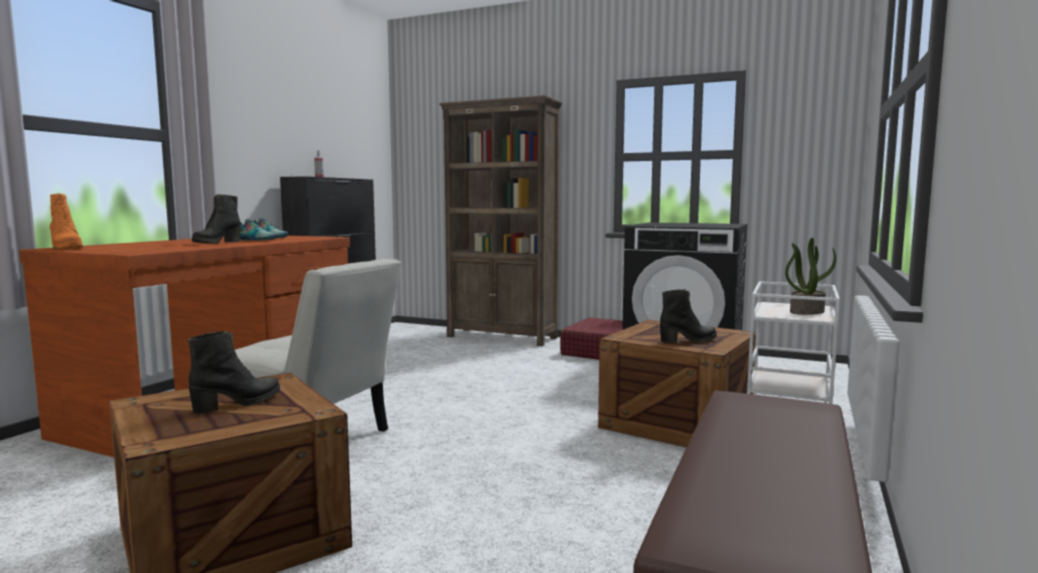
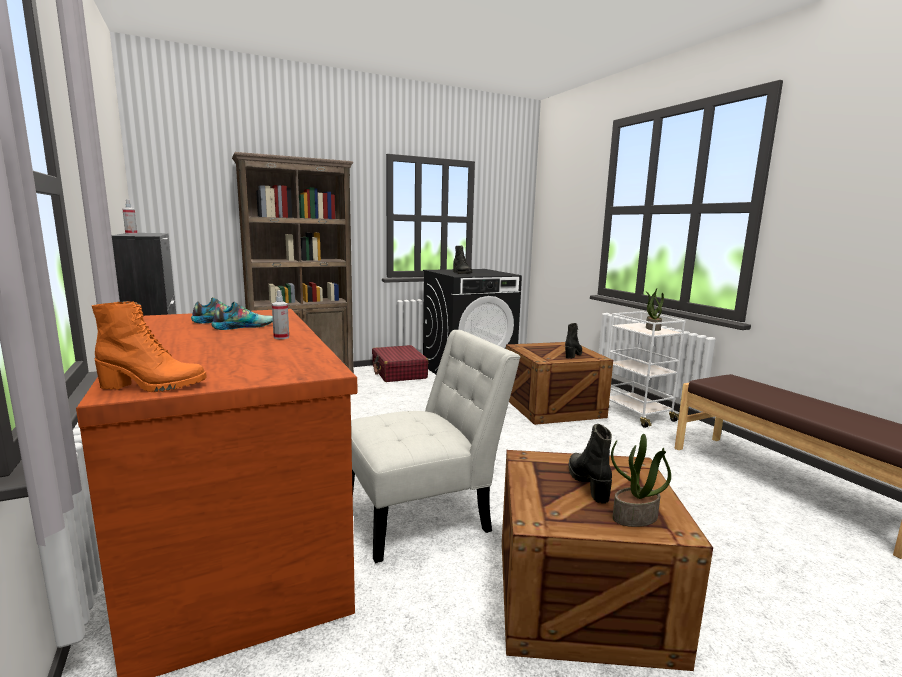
camera: 50 degrees left, 5 degrees up
(171, 426) = (635, 518): none -> potted plant
(216, 243) = (251, 338): black boot -> black boot (461, 273)
(230, 244) = (281, 337): none -> spray bottle

